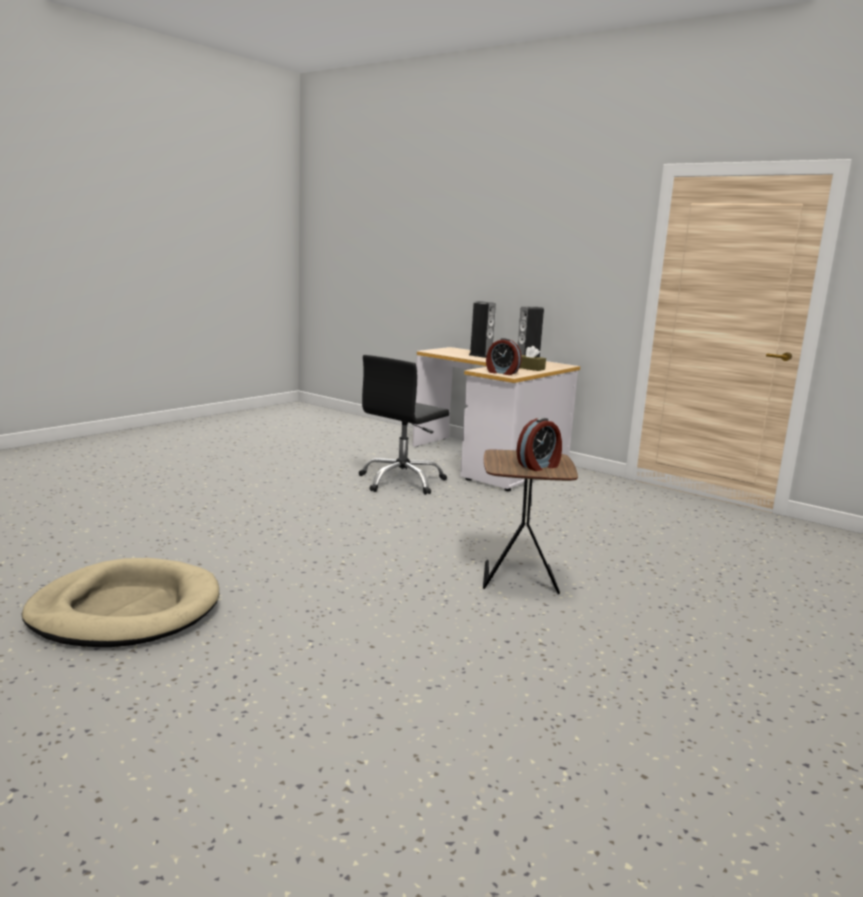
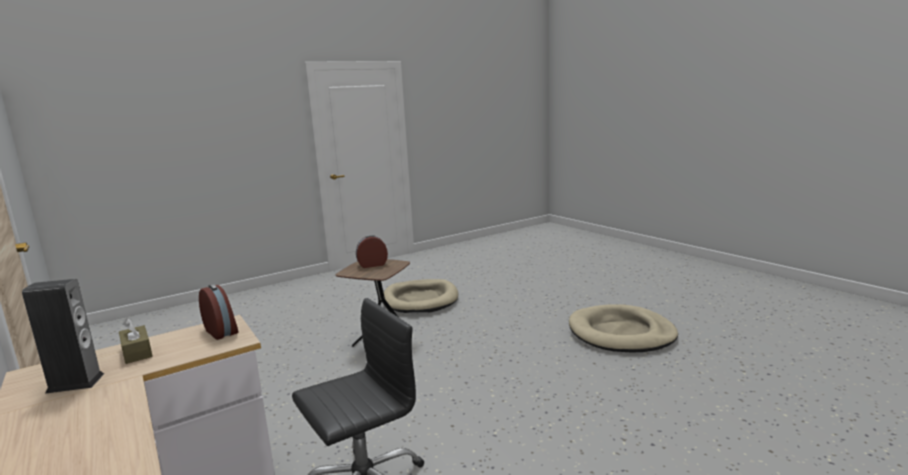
camera: 160 degrees left, 0 degrees up
(480, 356) = (68, 438): speaker -> none
(549, 672) = (420, 299): none -> beige dog bed

